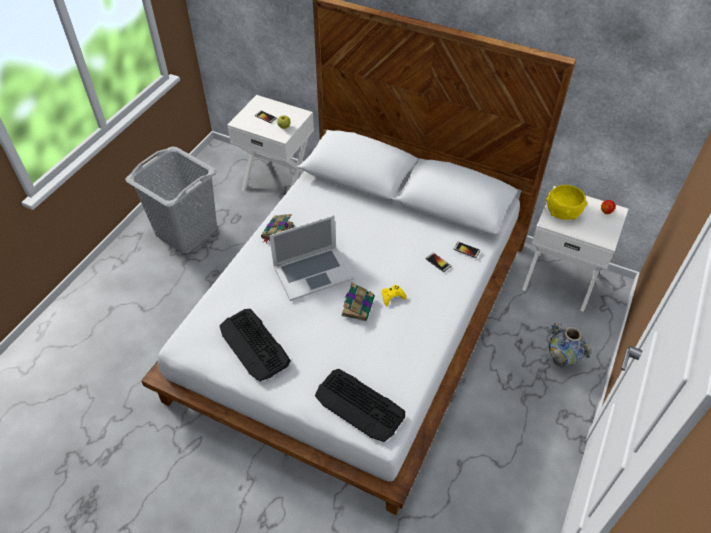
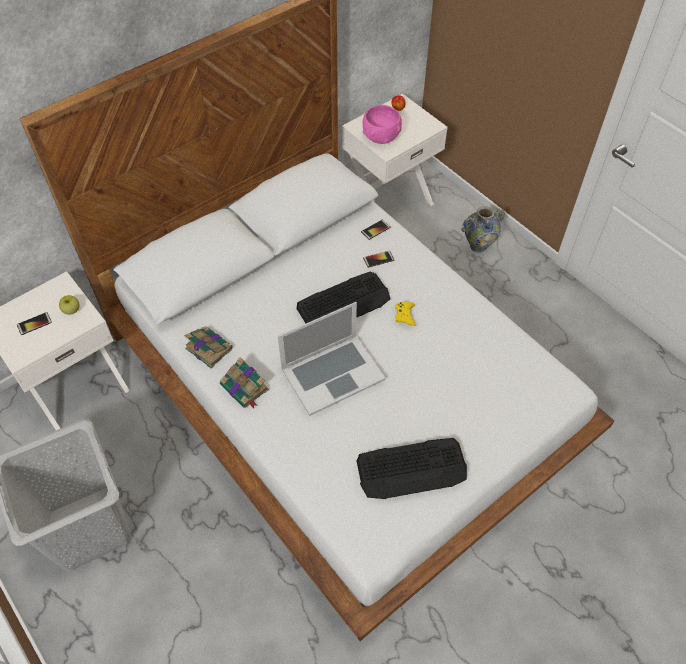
camera: 65 degrees left, 5 degrees up
(313, 272) = (332, 373): laptop -> laptop turned 60 degrees clockwise
(358, 305) = (402, 350): book -> book (208, 348)
(359, 405) = (530, 397): keyboard -> keyboard (344, 302)
(562, 212) = (381, 136): yellow bowl -> pink bowl

